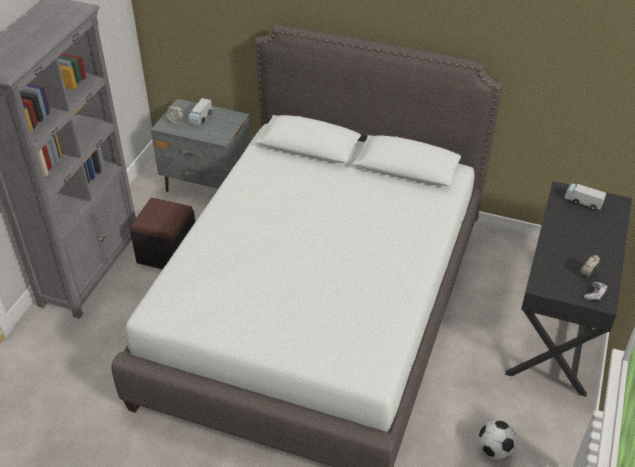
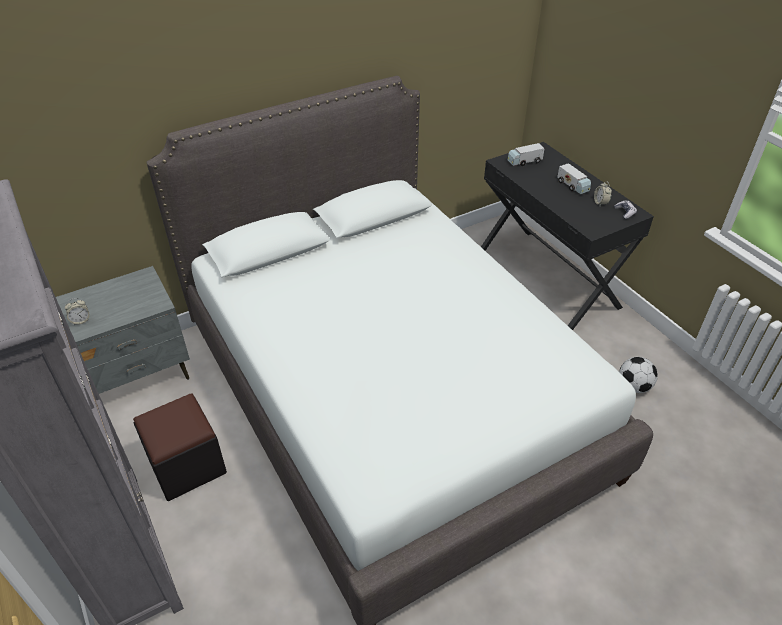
camera: 50 degrees left, 0 degrees up
(200, 118) = (106, 300): toy truck -> toy truck (572, 186)

